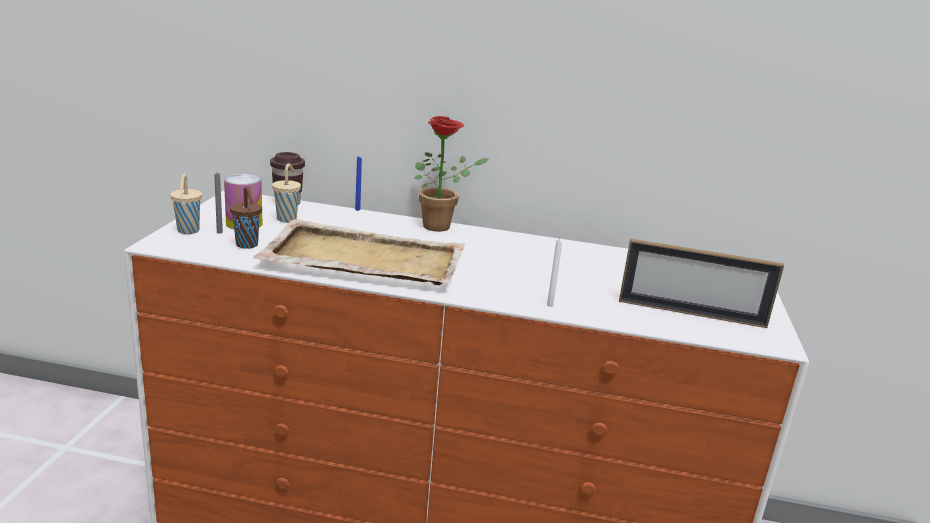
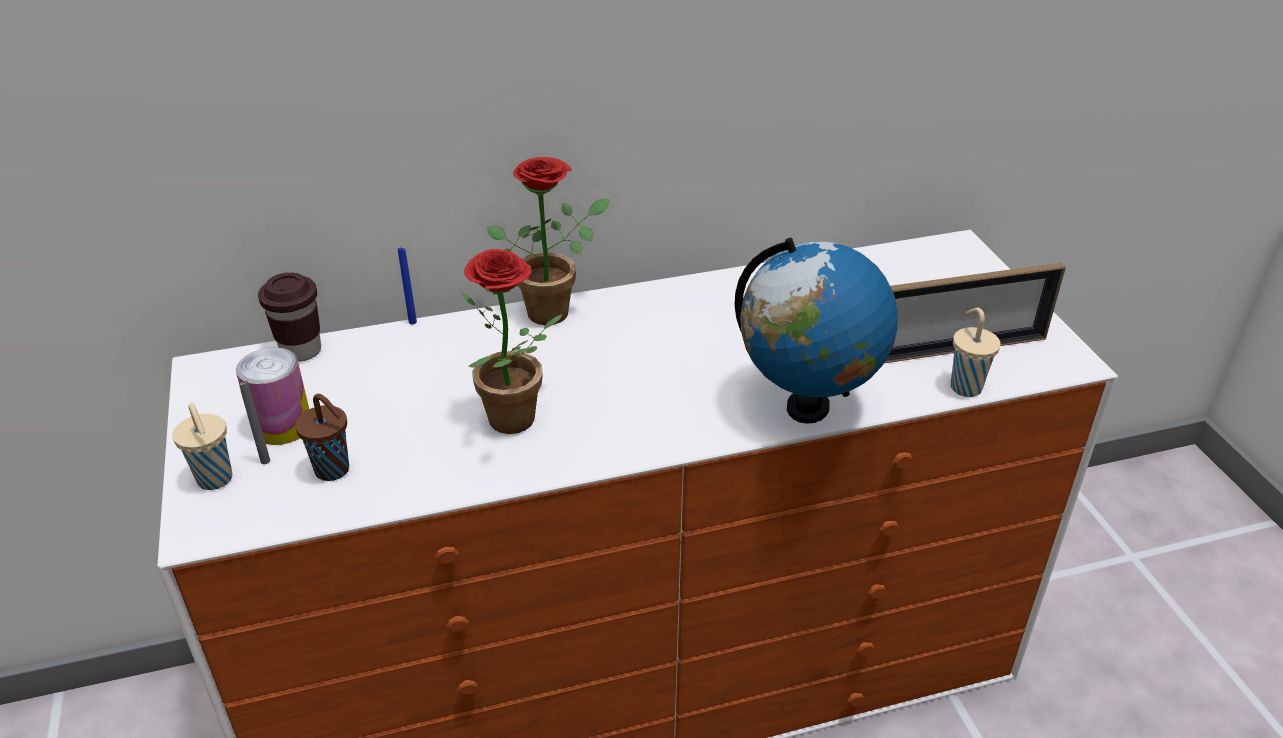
camera: 25 degrees left, 15 degrees up
(287, 219) = (334, 386): beige cup -> beige cup (965, 386)
(363, 259) = (515, 425): beige tray -> potted plant
(550, 305) = (807, 408): white candle -> globe

